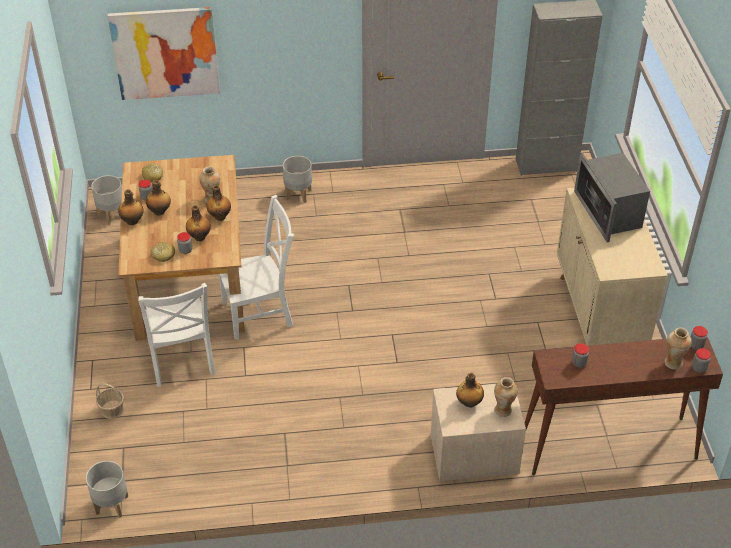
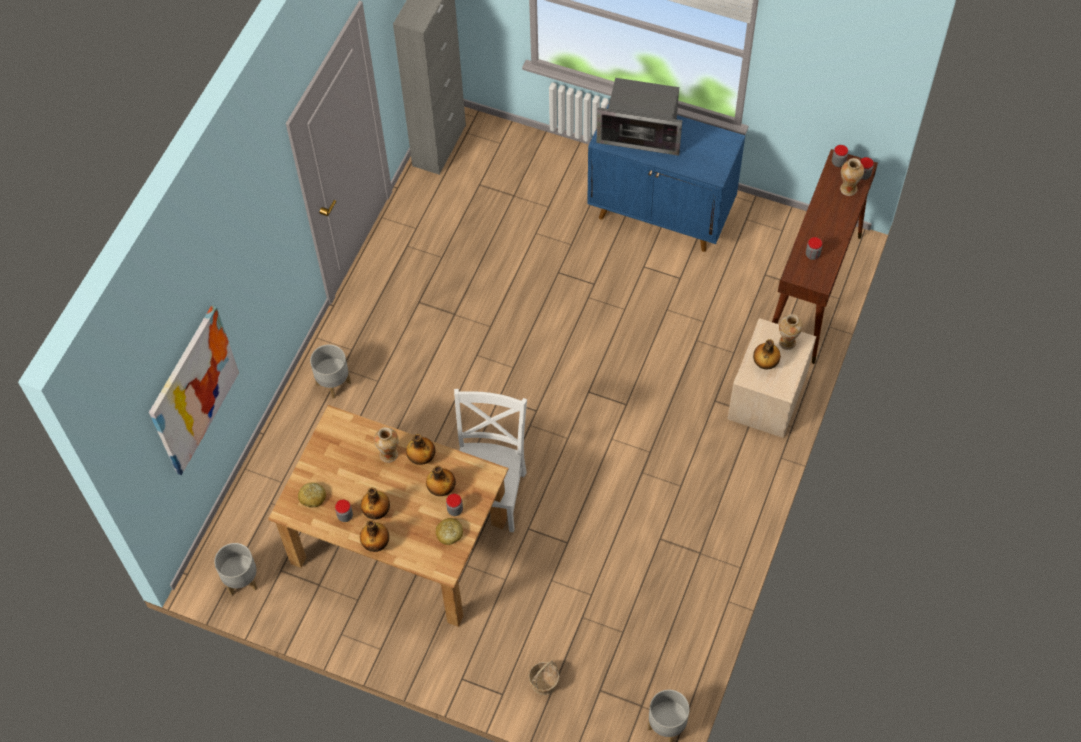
camera: 60 degrees left, 15 degrees up
(181, 360) = (513, 593): white chair -> none
(599, 313) = (662, 213): beige cabinet -> blue cabinet

